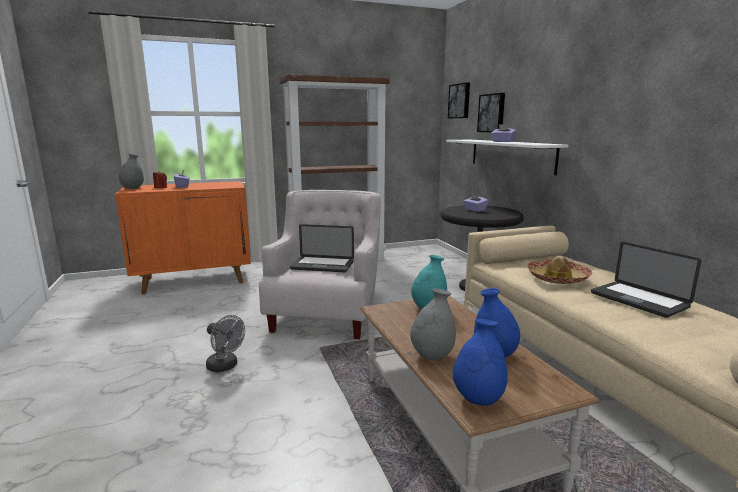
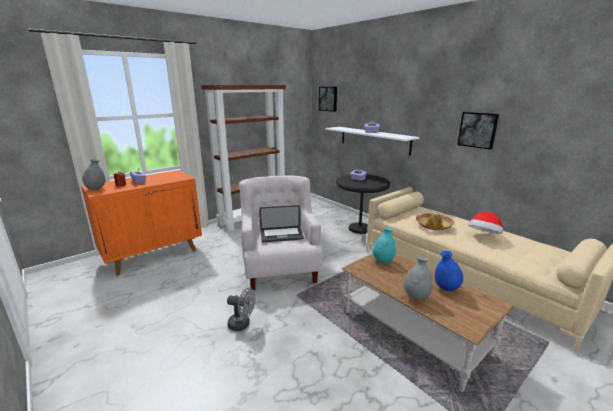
camera: 20 degrees left, 5 degrees up
(478, 399) = (463, 320): blue vase -> none
(492, 113) = (357, 110): picture -> picture (478, 130)
(638, 300) = (484, 235): laptop -> hat

